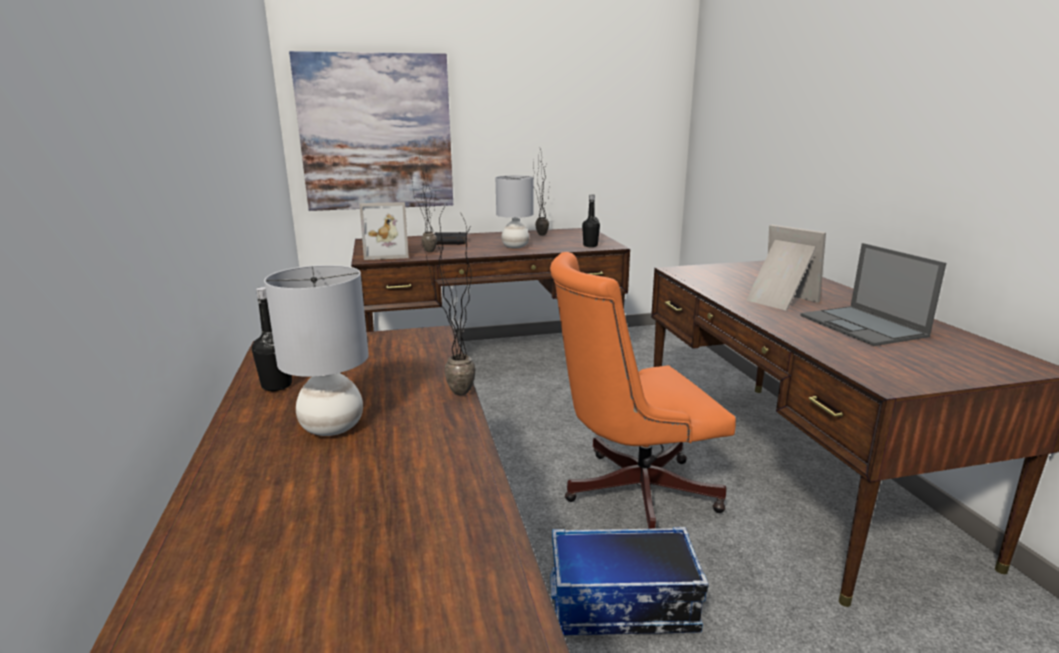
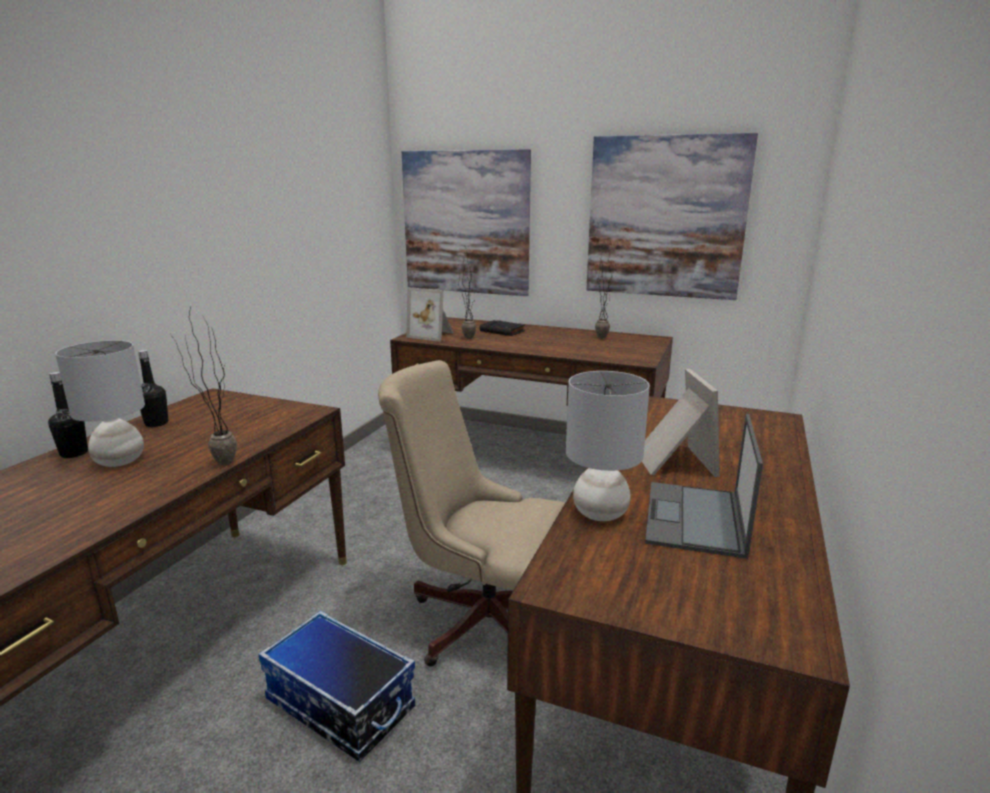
camera: 35 degrees right, 0 degrees up
(514, 246) = (548, 346): grey table lamp -> grey table lamp (599, 513)
(577, 120) = (665, 217): none -> picture
(590, 245) = (621, 357): black bottle -> black bottle (74, 453)
(630, 493) = (478, 618): orange office chair -> beige office chair

